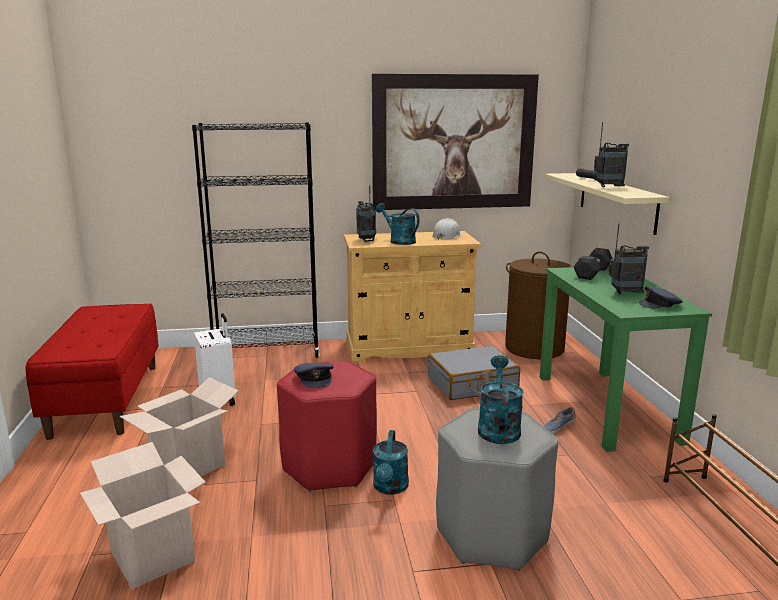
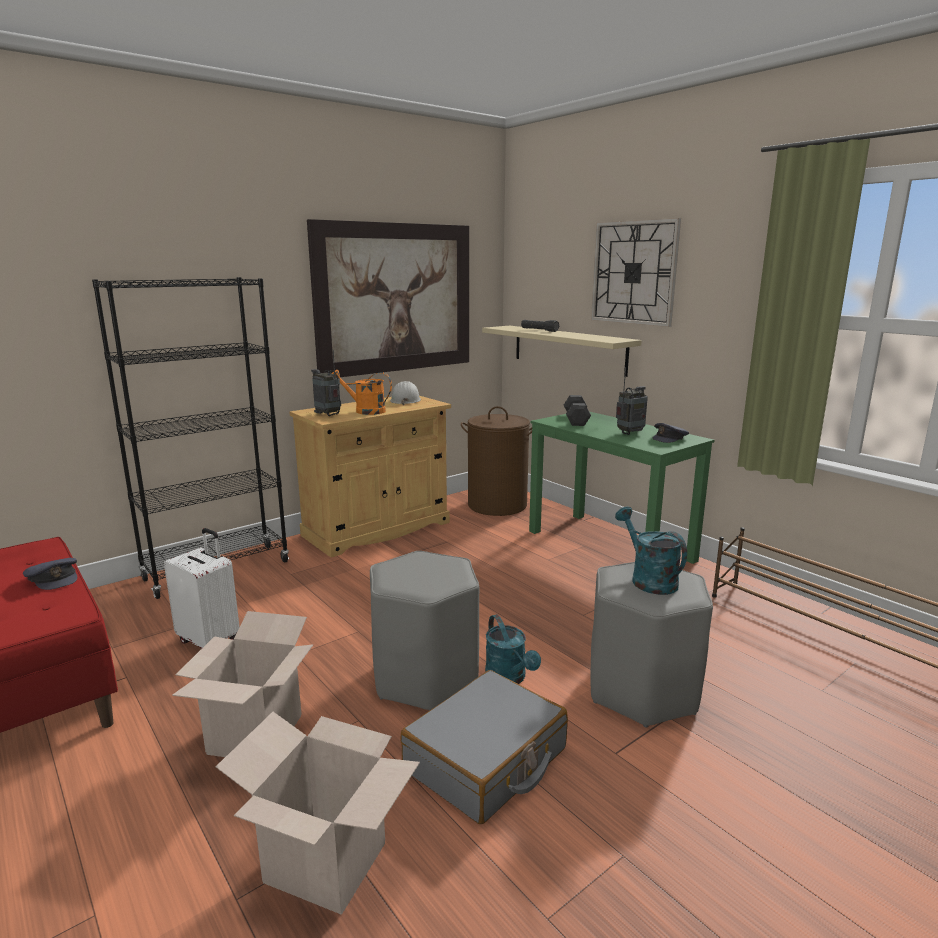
camera: 30 degrees left, 0 degrees up
(315, 378) = (414, 577): grey cap -> grey cap (54, 579)
(329, 466) = (425, 677): red stool -> grey stool
(399, 241) = (365, 411): turquoise watering can -> orange watering can
(472, 384) = (478, 552): grey suitcase -> grey suitcase (486, 760)
(557, 428) = (591, 574): shoe -> none
(609, 187) = (573, 335): radio -> none
(669, 125) = (634, 273): none -> wall clock

